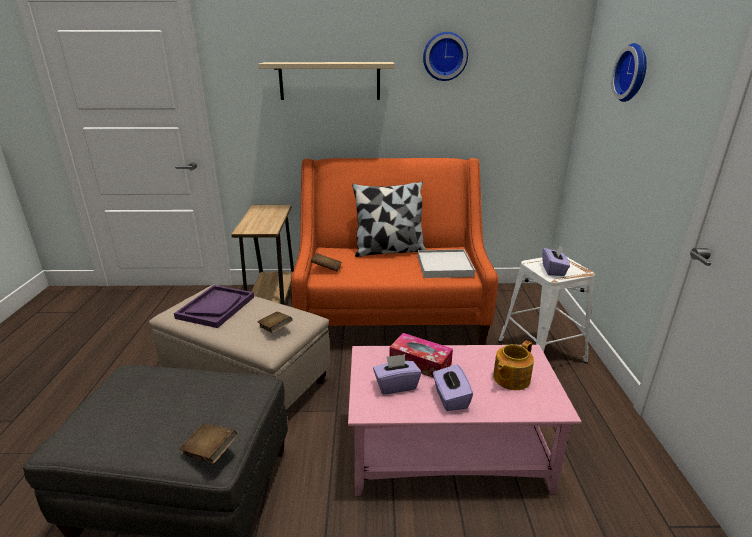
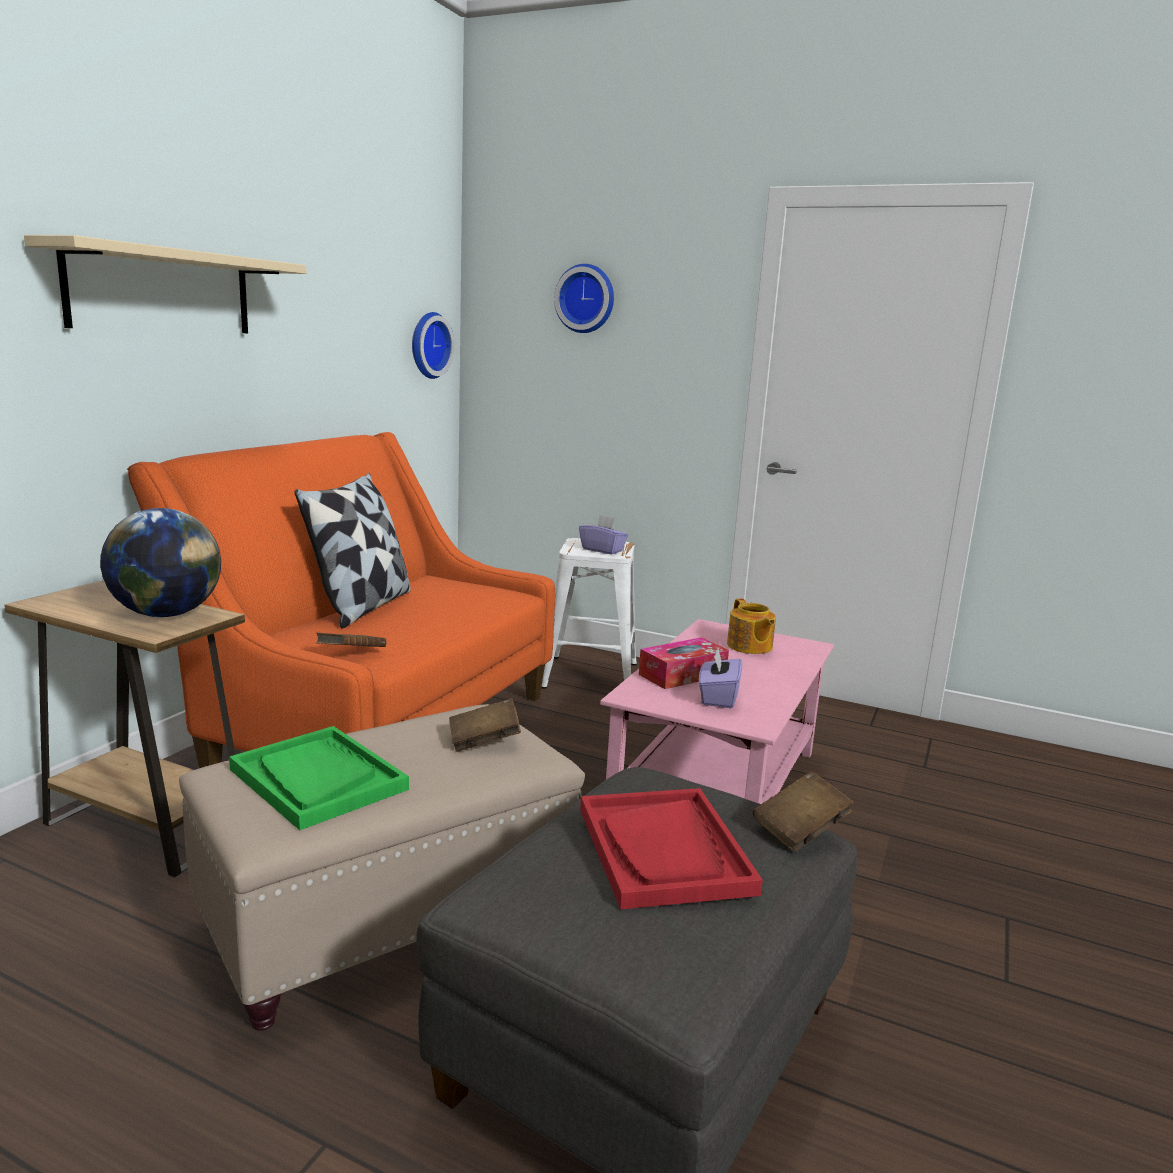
camera: 65 degrees left, 10 degrees down
(168, 406) = (664, 850): none -> red tray
(216, 307) = (317, 779): purple tray -> green tray
(263, 224) = (166, 614): none -> globe
(444, 56) = (328, 263): wall clock -> wall clock (427, 345)
(444, 266) = (472, 596): white tray -> none
(450, 398) = (763, 679): purple tissue box -> none

